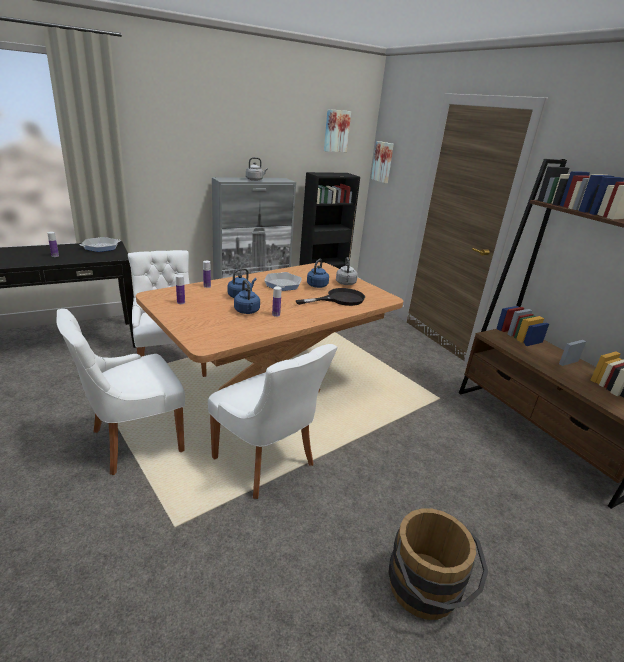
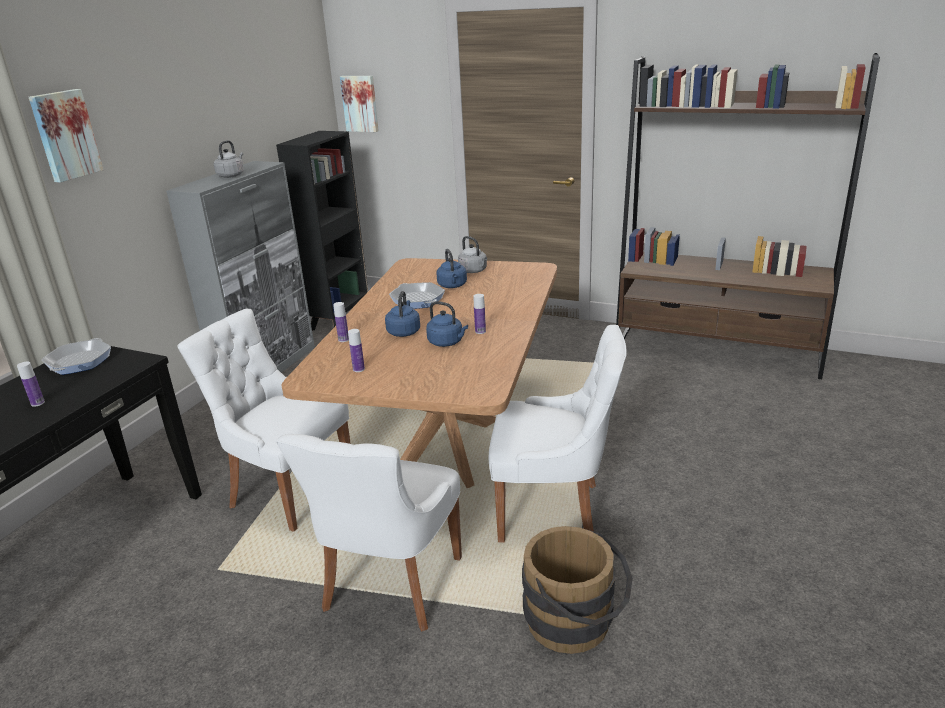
camera: 35 degrees left, 0 degrees up
(336, 131) = (291, 74): picture -> picture (65, 135)
(339, 299) = (501, 289): black frying pan -> none
(426, 593) = (803, 515): brown bucket -> brown bucket (575, 624)

